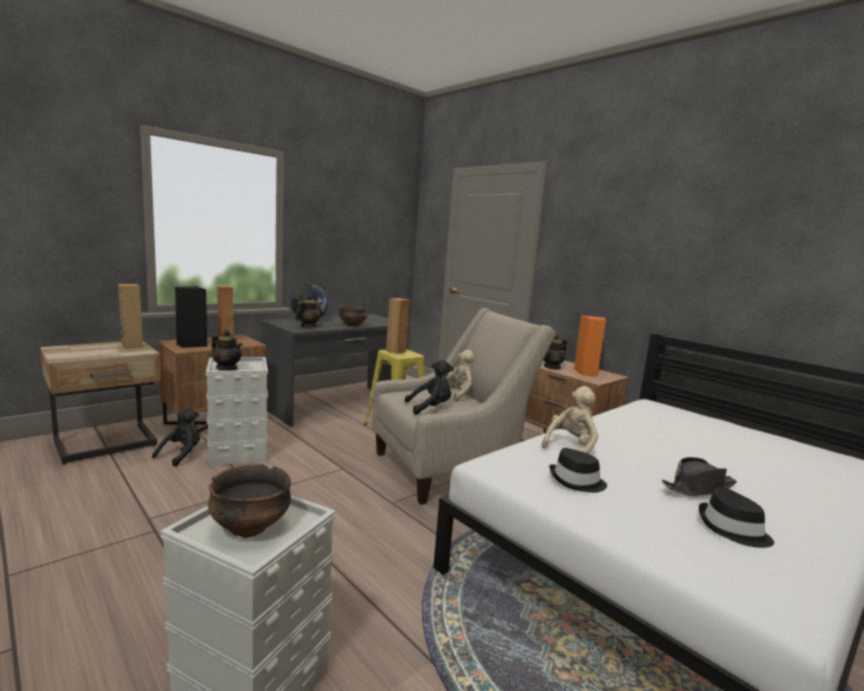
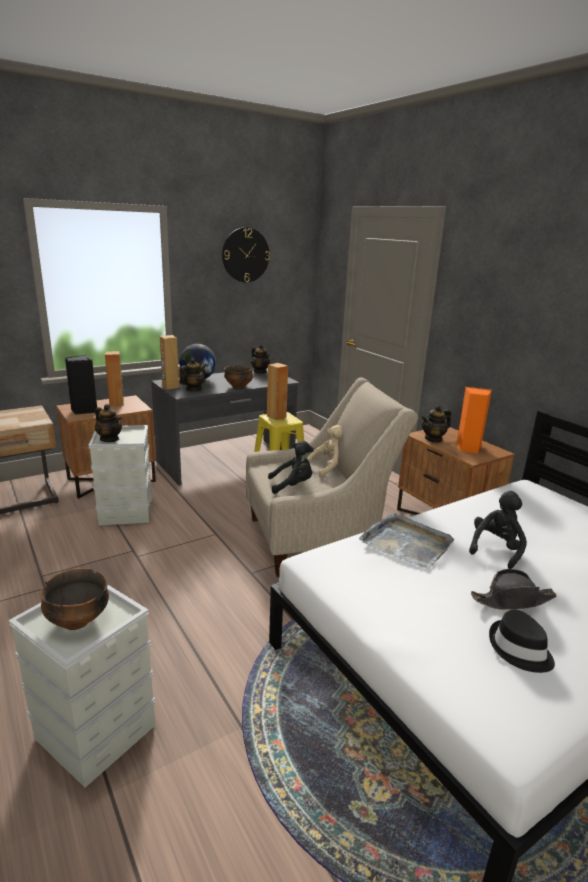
camera: 10 degrees right, 10 degrees up
(131, 346) = (31, 414): brown speaker -> brown speaker (170, 387)
(181, 455) = (77, 513): black plush toy -> black plush toy (496, 549)
(354, 206) = (245, 255): none -> wall clock
(368, 316) = (260, 372): none -> teapot
(571, 447) = (406, 543): beige plush toy -> grey tray
(577, 481) = (391, 585): black hat -> none

